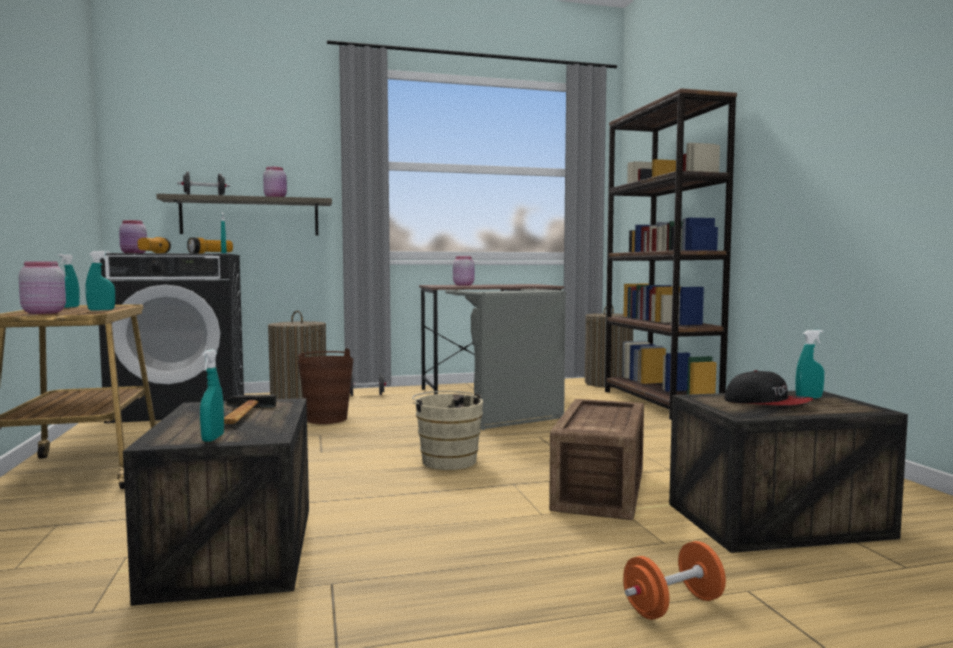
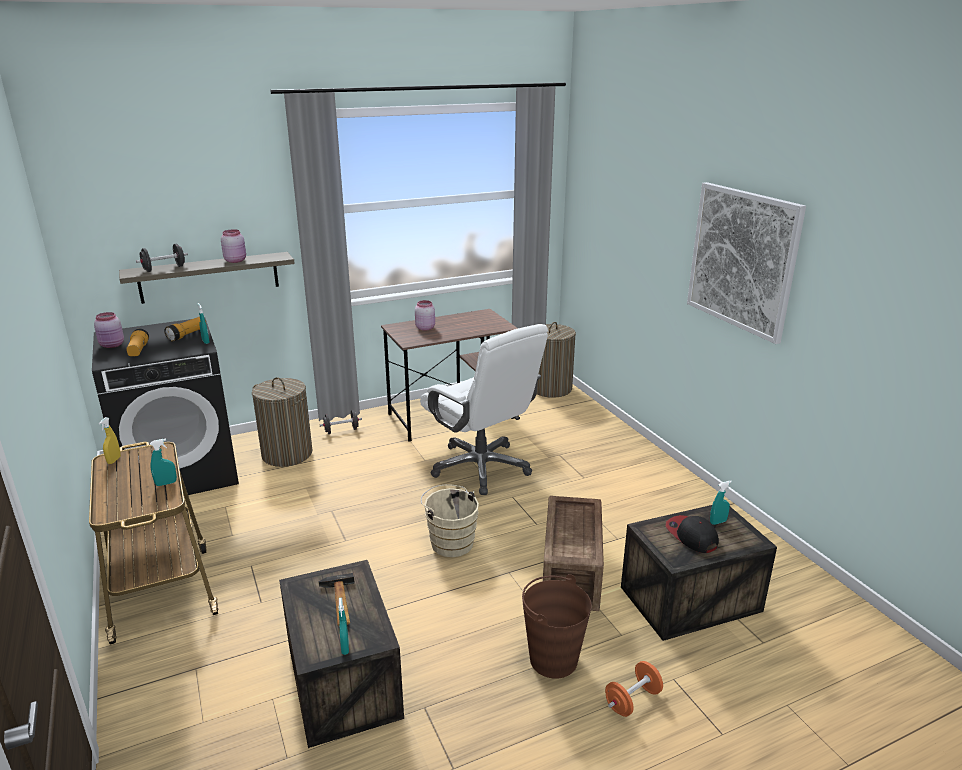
camera: 10 degrees left, 20 degrees up
(43, 313) = (129, 505): pink jar -> none
(69, 307) = (114, 460): turquoise spray bottle -> yellow spray bottle
(326, 419) = (325, 481): brown bucket -> brown bucket (553, 659)
(510, 419) = (481, 467): grey laundry basket -> white office chair
(659, 402) = (599, 425): brown bookcase -> none
(767, 403) = (691, 536): cap -> cap turned 150 degrees counterclockwise
(813, 133) = (742, 259): none -> picture

